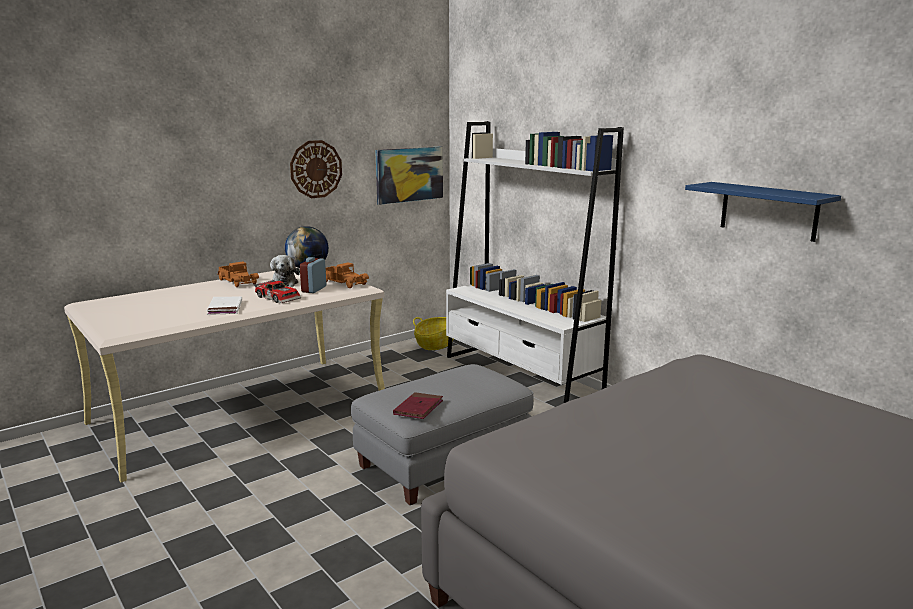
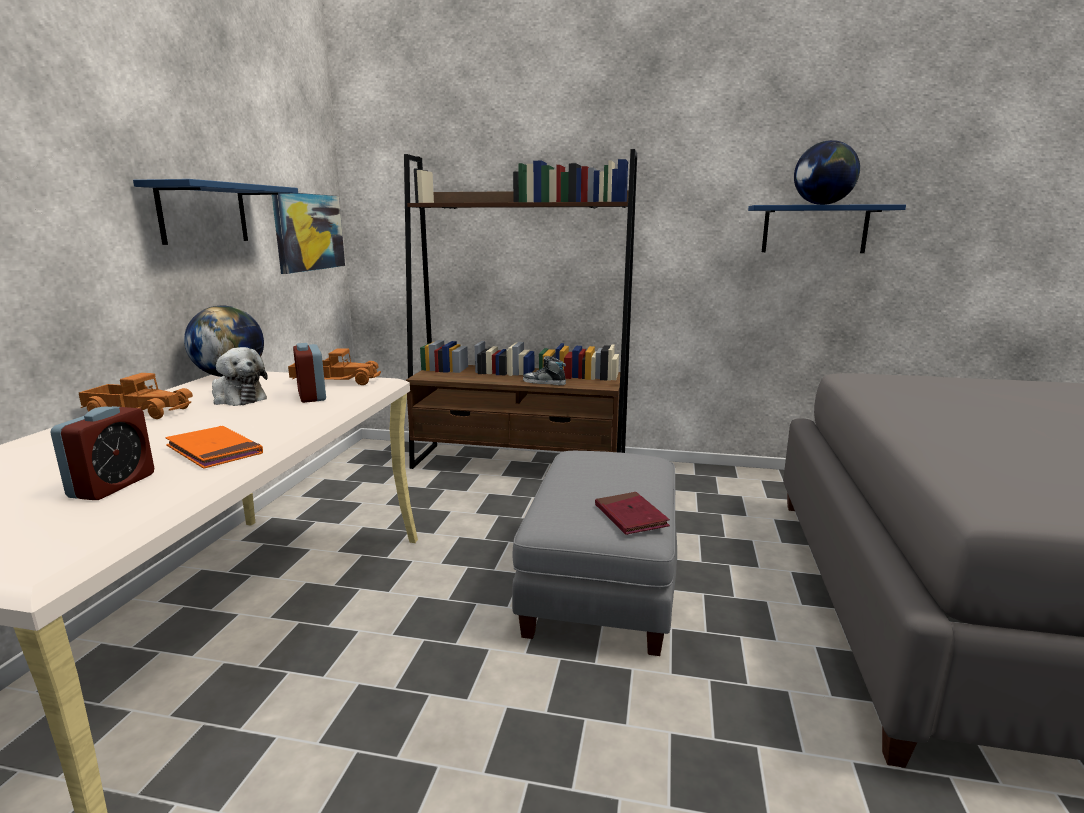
camera: 40 degrees left, 0 degrees up
(173, 313) = (113, 486): none -> alarm clock
(225, 308) = (214, 451): white book -> orange book
(279, 297) = (280, 416): toy car -> none
(316, 169) = (203, 213): wall clock -> blue shelf
(436, 344) = (373, 458): basket -> none
(521, 375) = (519, 464): white bookcase -> brown bookcase
(526, 311) = (544, 382): none -> shoe
(756, 189) = (822, 204): none -> globe

